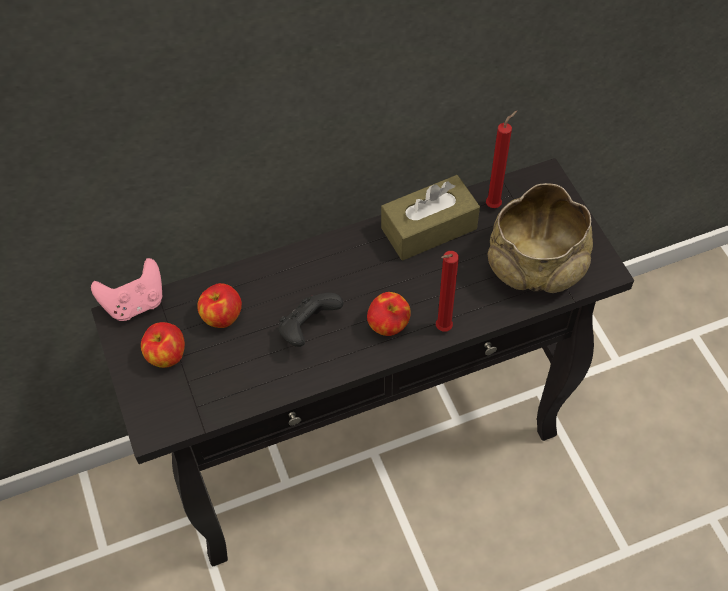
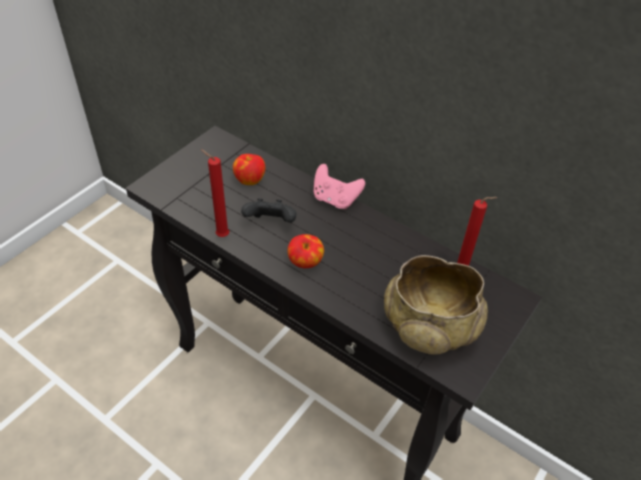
camera: 55 degrees right, 10 degrees down
(135, 303) = (231, 140): pink game controller -> pink game controller (335, 199)
(166, 356) = (204, 169): apple -> none
(429, 228) = (405, 249): brown tissue box -> none
(441, 329) = (324, 294): red candle -> red candle (220, 235)

